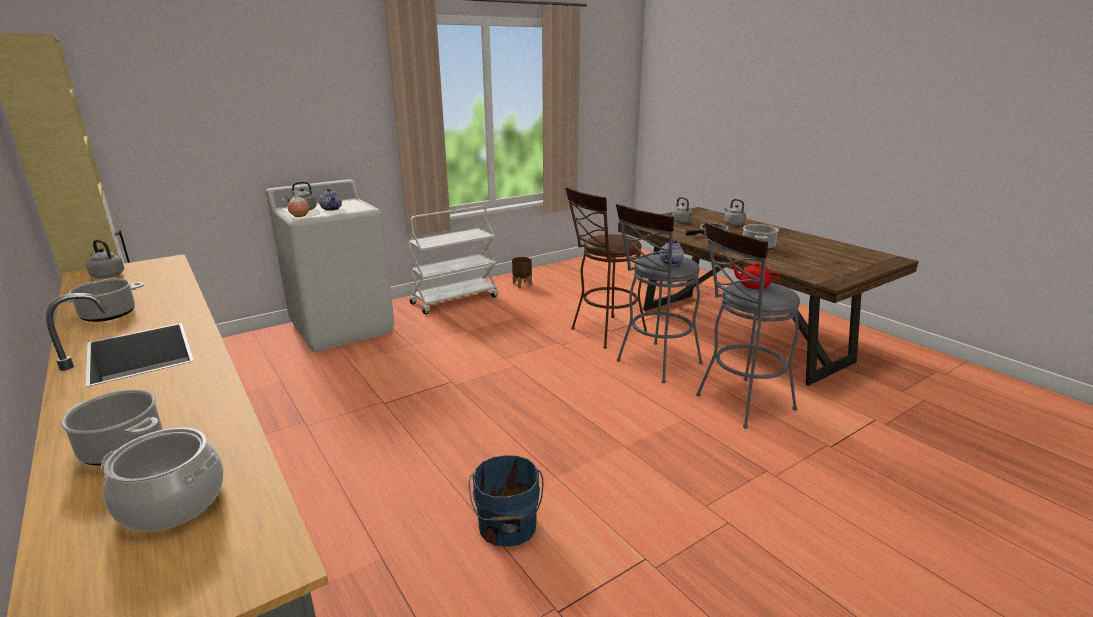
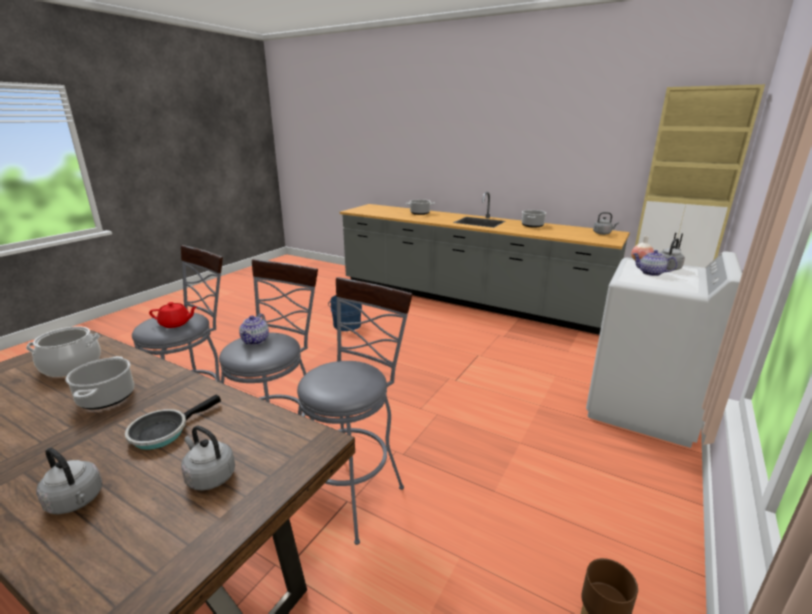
camera: 155 degrees right, 0 degrees up
(171, 503) = (387, 211): cooking pot -> cooking pot (72, 365)
(455, 299) = (628, 507): white cart -> none
(604, 333) = (355, 491): brown stool -> grey stool

